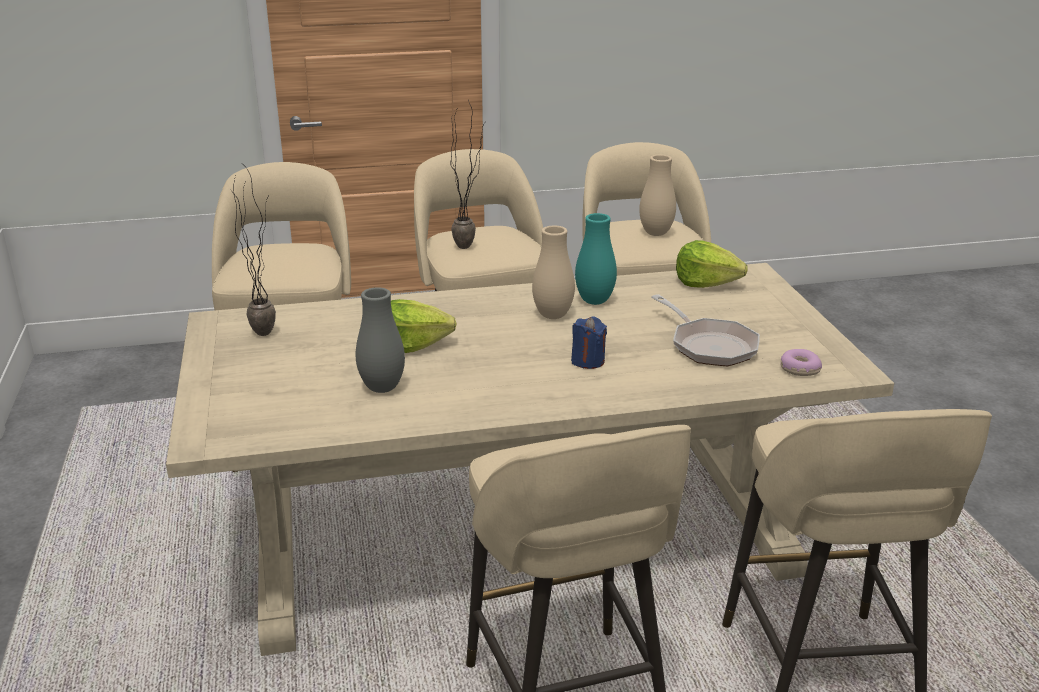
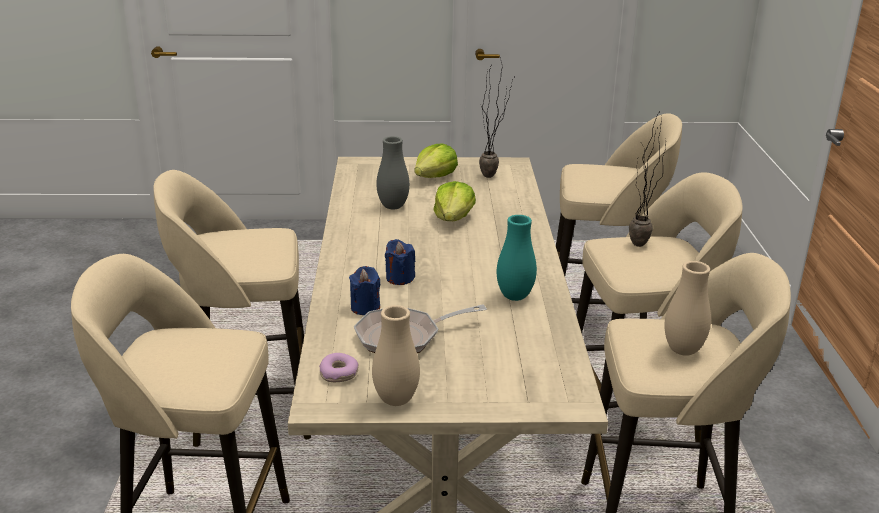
camera: 100 degrees right, 0 degrees up
(553, 315) = (489, 274): beige vase -> beige vase (396, 400)
(666, 372) = (365, 308): none -> blue candle
(706, 283) = (549, 364): lettuce -> lettuce (435, 177)

